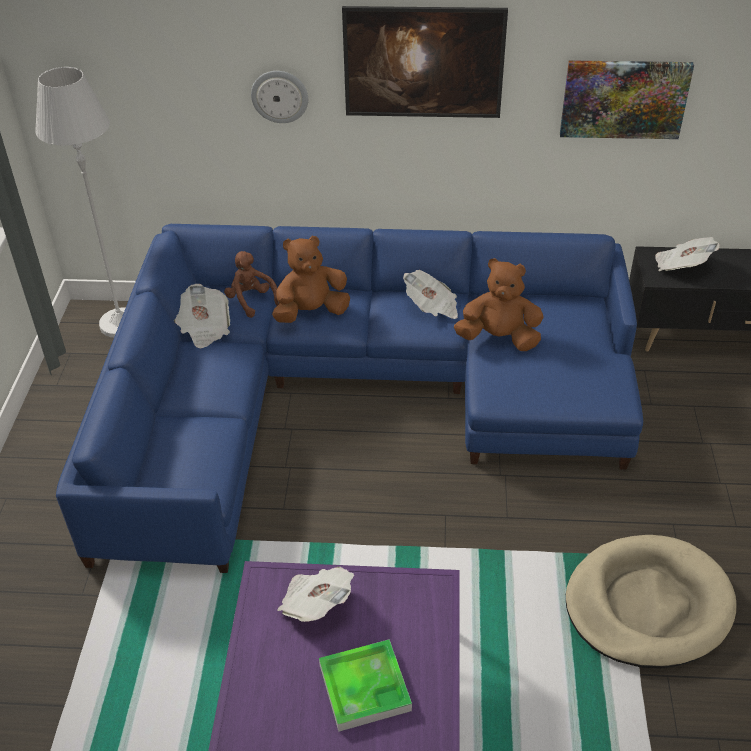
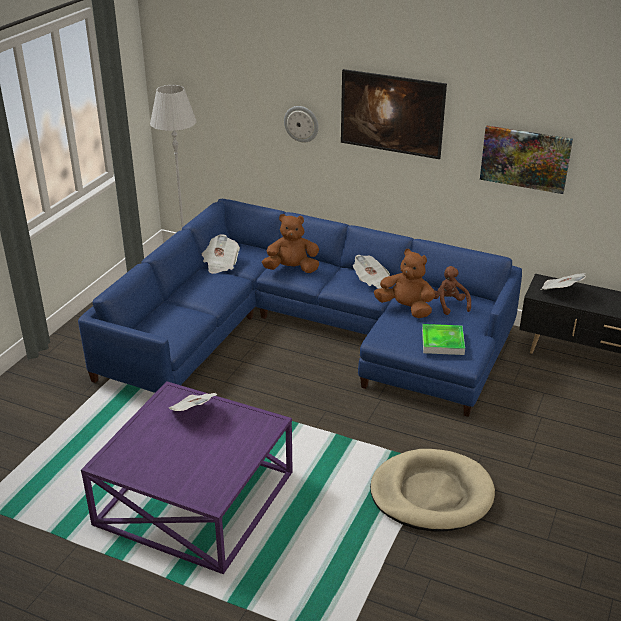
camera: 20 degrees right, 10 degrees down
(251, 301) = (258, 256): brown plush toy -> brown plush toy (449, 305)
(364, 688) = (195, 458): tray -> tray (442, 342)

